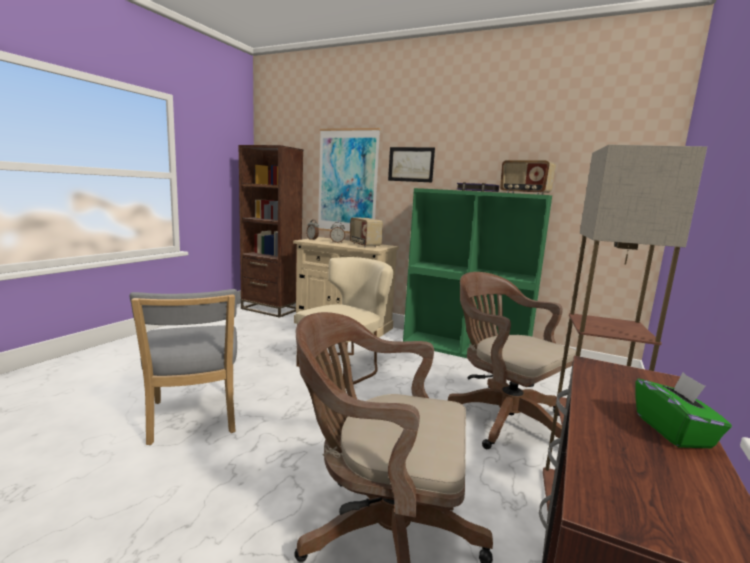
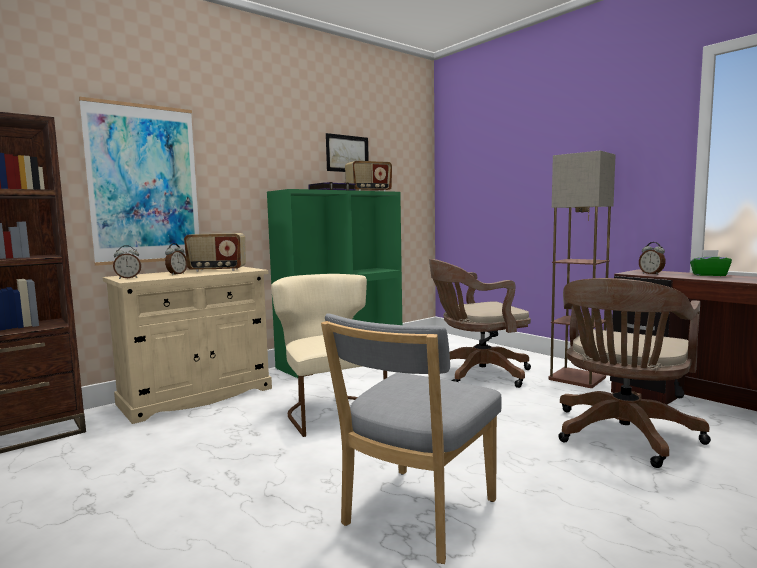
camera: 65 degrees left, 5 degrees down
(193, 420) = (415, 516): grey chair -> grey chair turned 120 degrees clockwise
(411, 164) = (239, 161): picture -> picture (347, 154)
(604, 379) = (651, 274): none -> alarm clock

